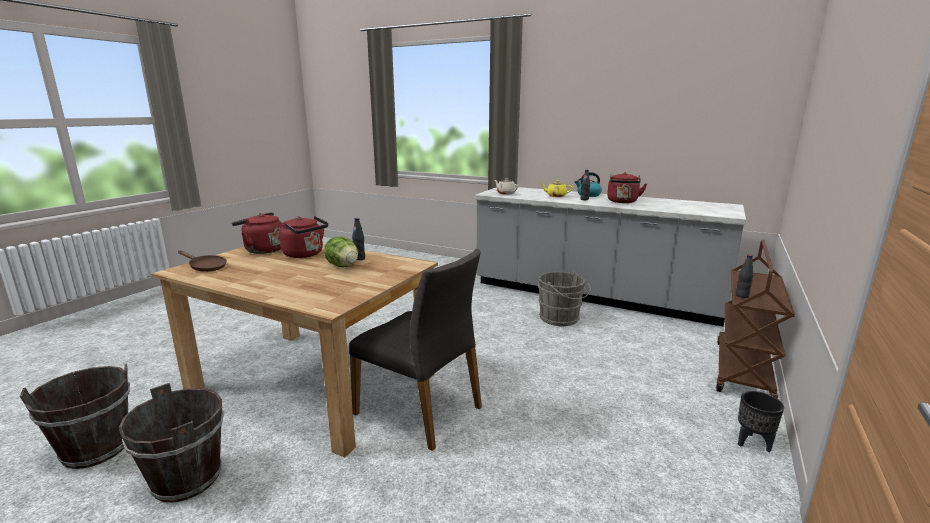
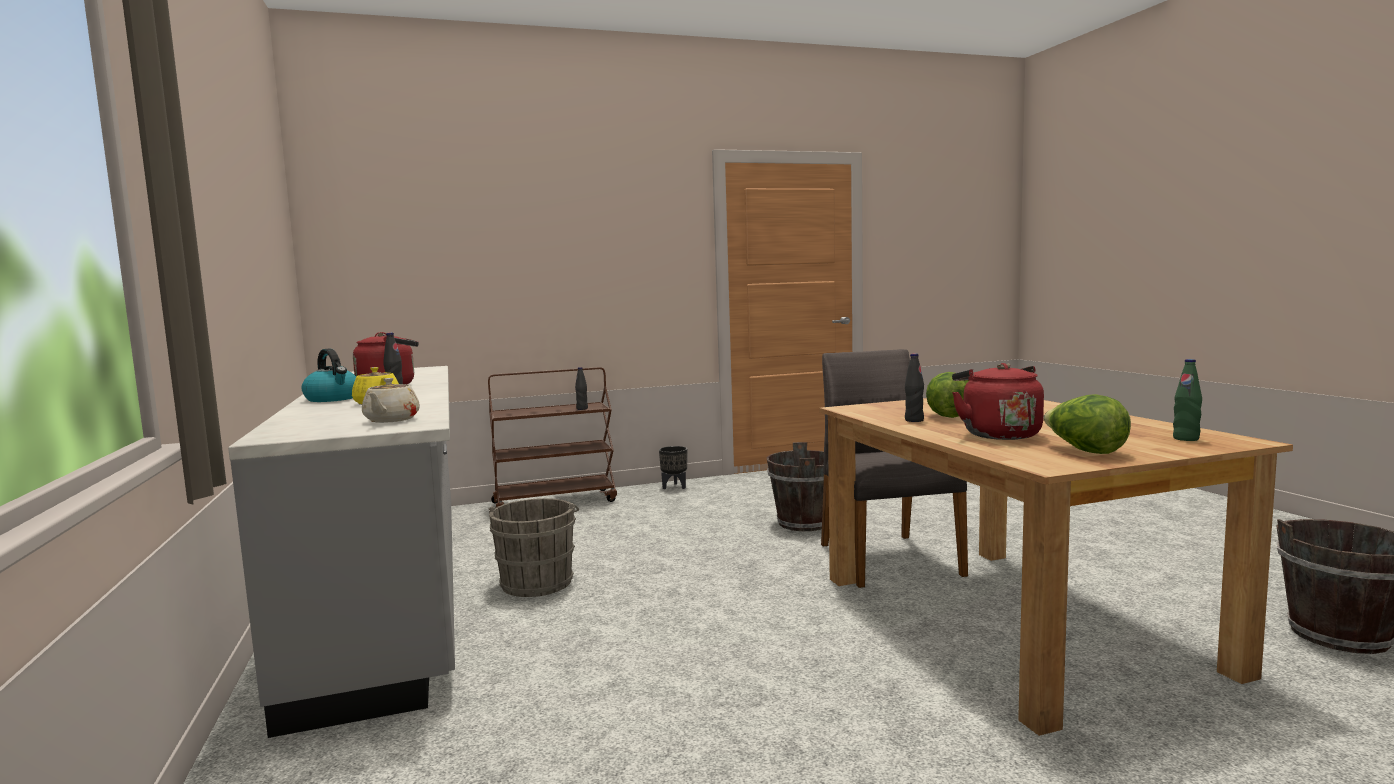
camera: 135 degrees left, 10 degrees down
(188, 479) = (1169, 579): brown bucket -> brown bucket (803, 523)
(206, 267) = (1186, 439): brown frying pan -> green bottle
(262, 250) = (1084, 451): red kettle -> lettuce

